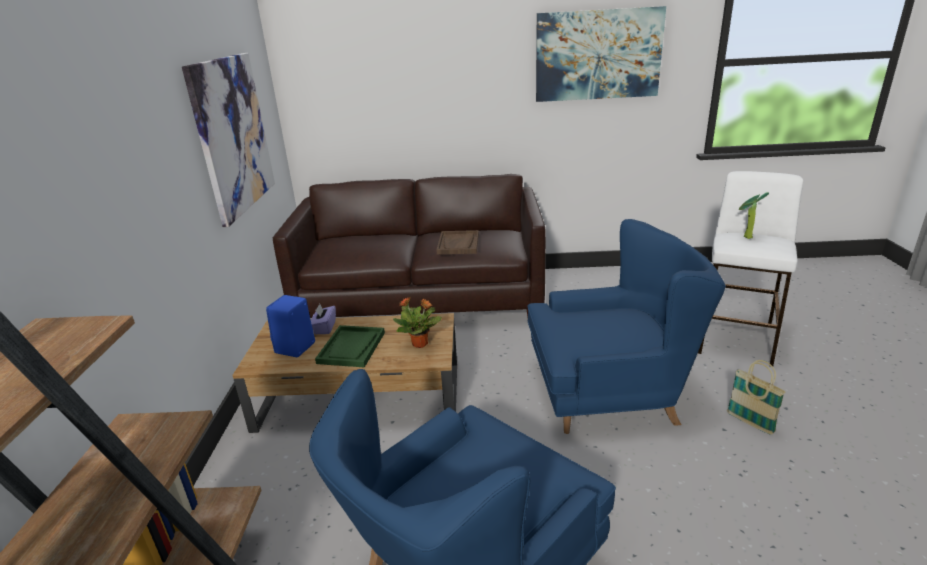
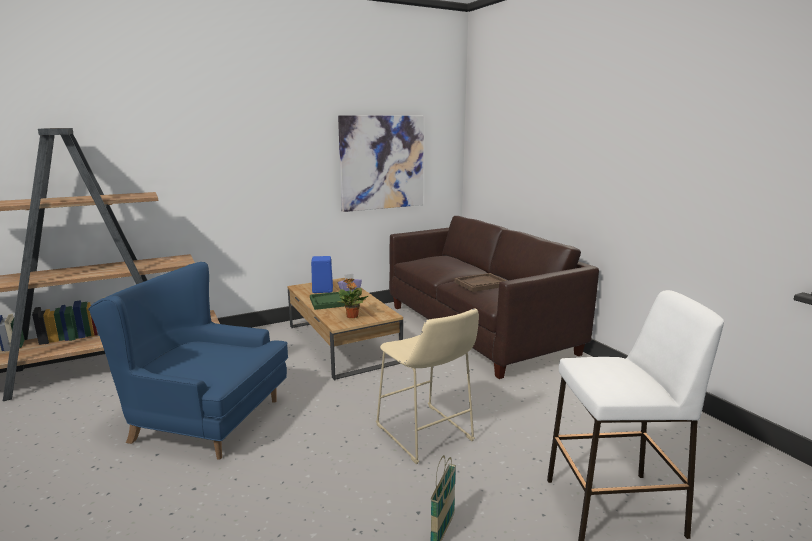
camera: 60 degrees right, 10 degrees down
(598, 55) = (680, 141): picture -> none
(610, 392) = (426, 436): blue armchair -> beige stool
(745, 237) = (614, 366): potted plant -> none

